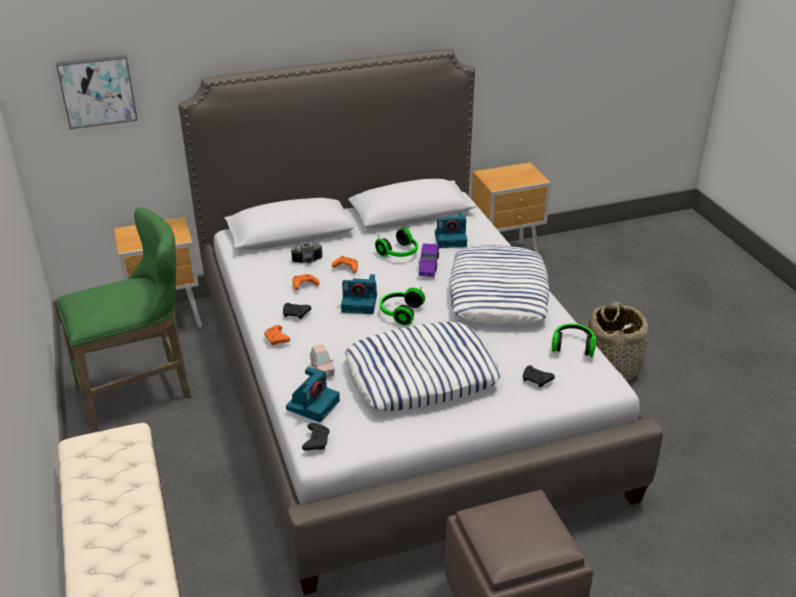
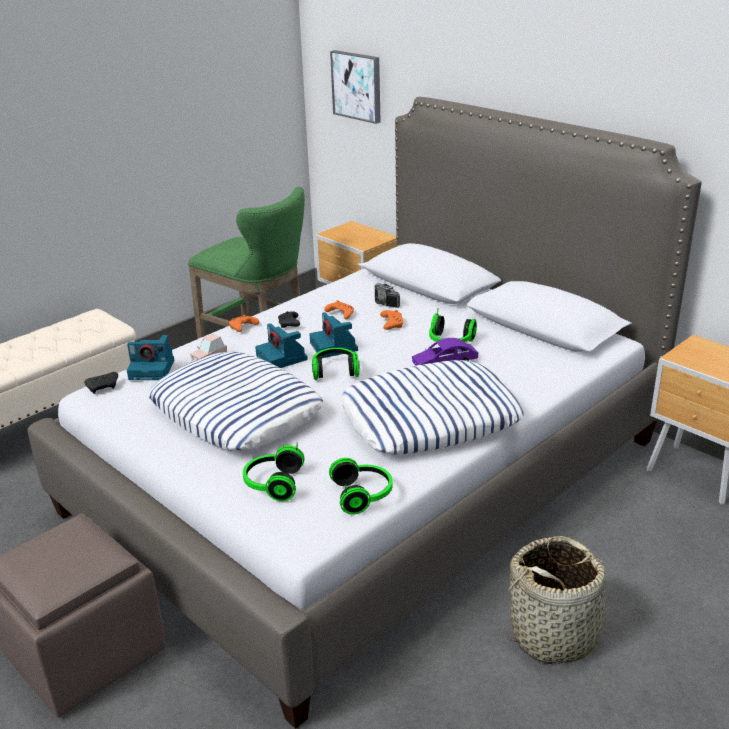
camera: 65 degrees right, 5 degrees down
(451, 239) = (515, 361): camera -> camera (282, 358)
(537, 380) = (272, 484): black game controller -> headphones

